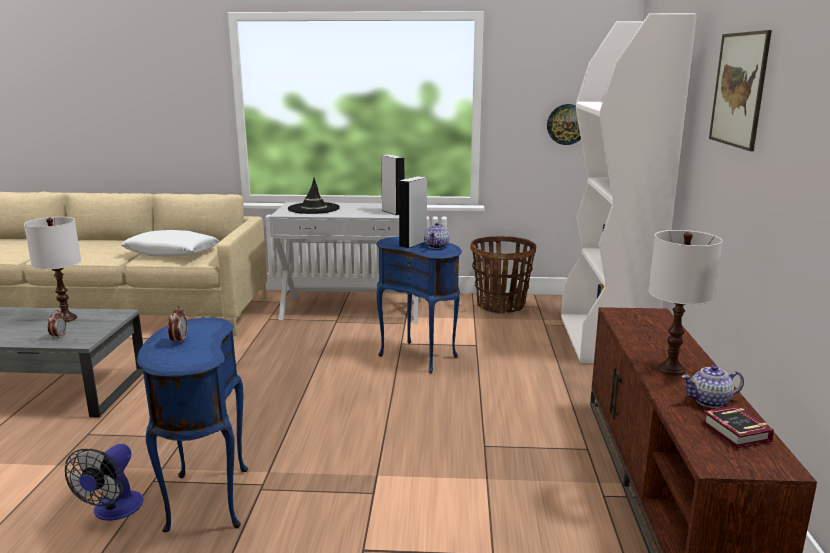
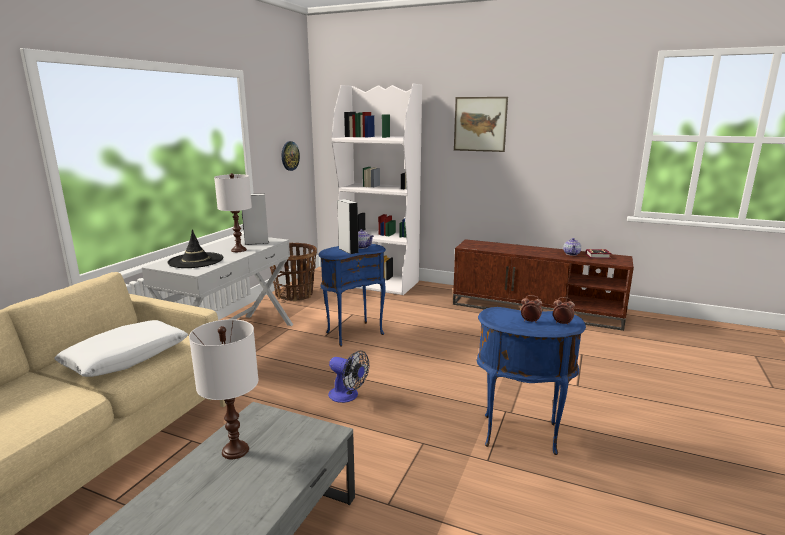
camera: 70 degrees left, 0 degrees up
(58, 336) = (298, 451): alarm clock -> alarm clock (562, 323)
(113, 511) = (527, 480): fan -> fan (348, 396)
(671, 369) = (539, 252): white table lamp -> white table lamp (239, 250)

